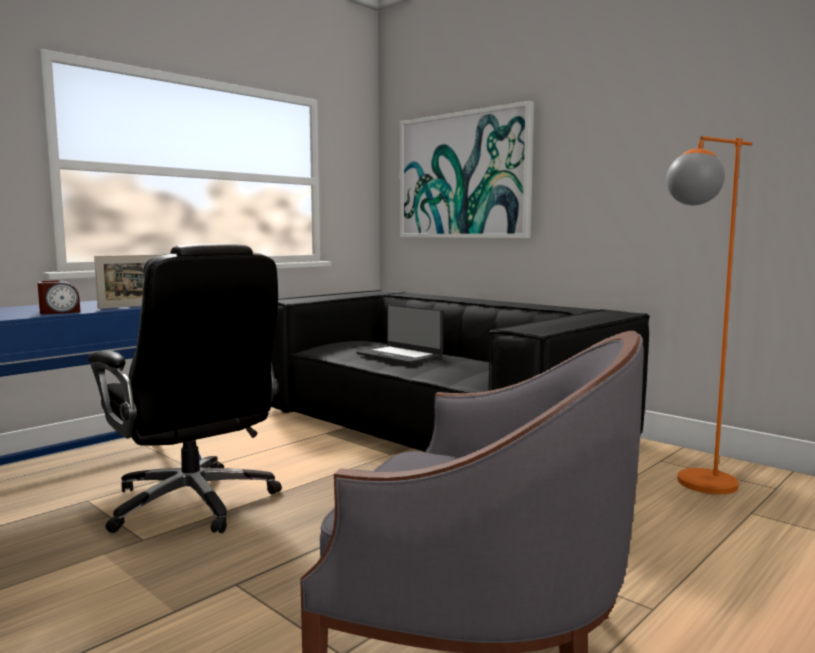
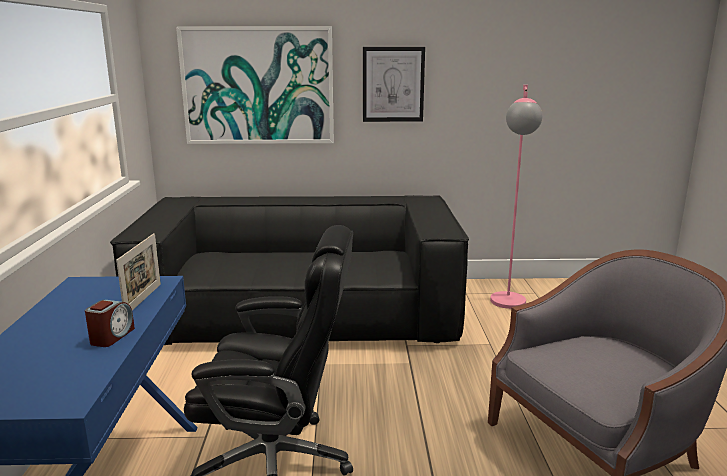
camera: 45 degrees left, 10 degrees up
(399, 355) = (284, 266): laptop -> none
(599, 164) = (393, 84): none -> picture
(694, 487) = (508, 306): orange floor lamp -> pink floor lamp

